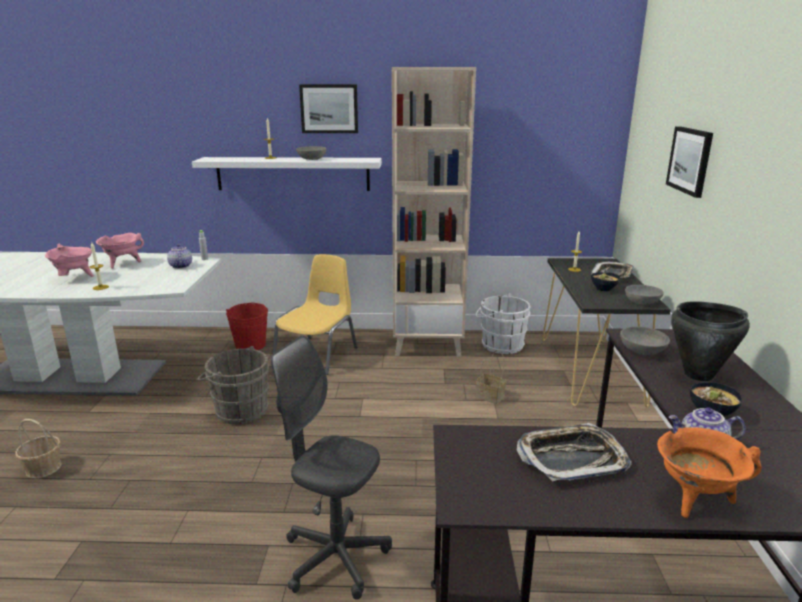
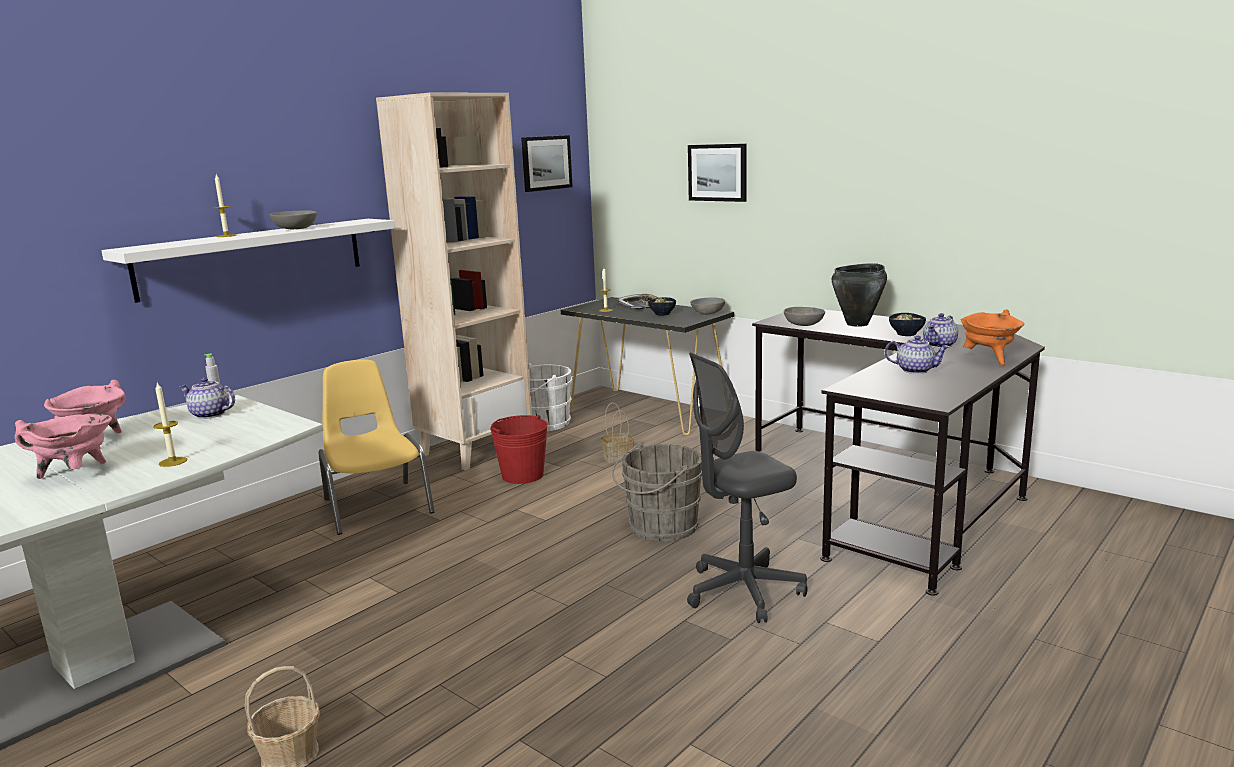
camera: 50 degrees left, 5 degrees down
(239, 410) = (408, 580): grey bucket -> grey bucket (660, 528)
(250, 345) = (261, 537): red bucket -> red bucket (522, 475)
(329, 108) = (295, 156): picture -> picture (546, 163)
(572, 458) = (915, 370): tray -> teapot

